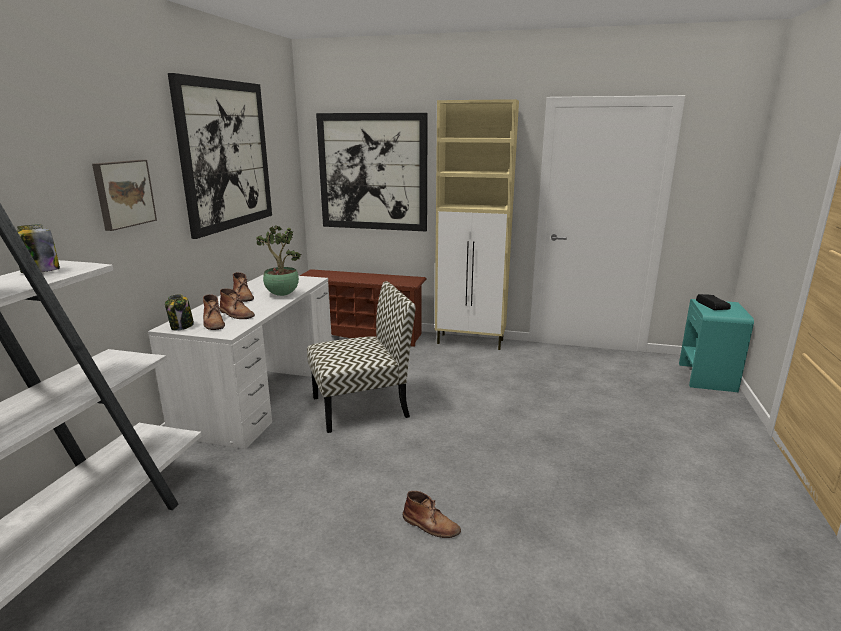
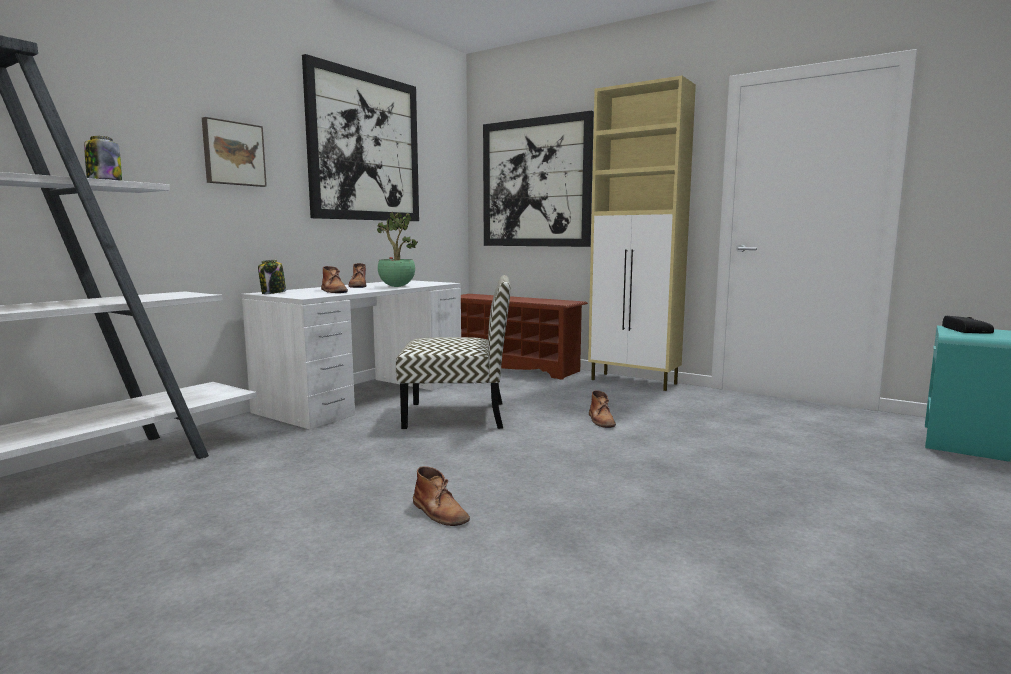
camera: 20 degrees right, 10 degrees down
(213, 323) = (304, 293): brown boot -> brown boot (601, 420)

